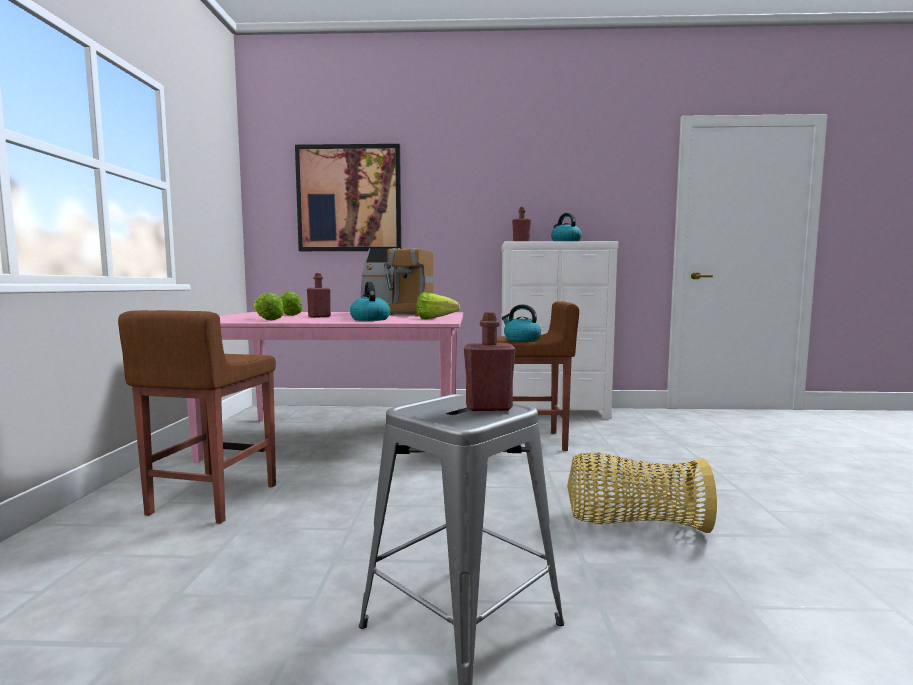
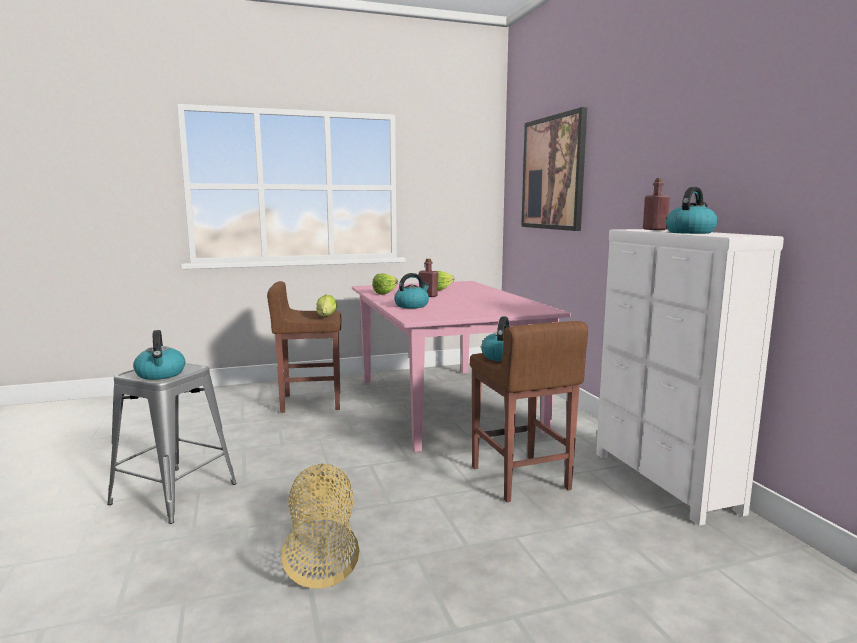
camera: 70 degrees right, 5 degrees up
(396, 314) = (494, 303): coffee machine -> none
(438, 319) = (436, 316): lettuce -> lettuce (325, 318)
(489, 408) = (161, 374): red bottle -> kettle

